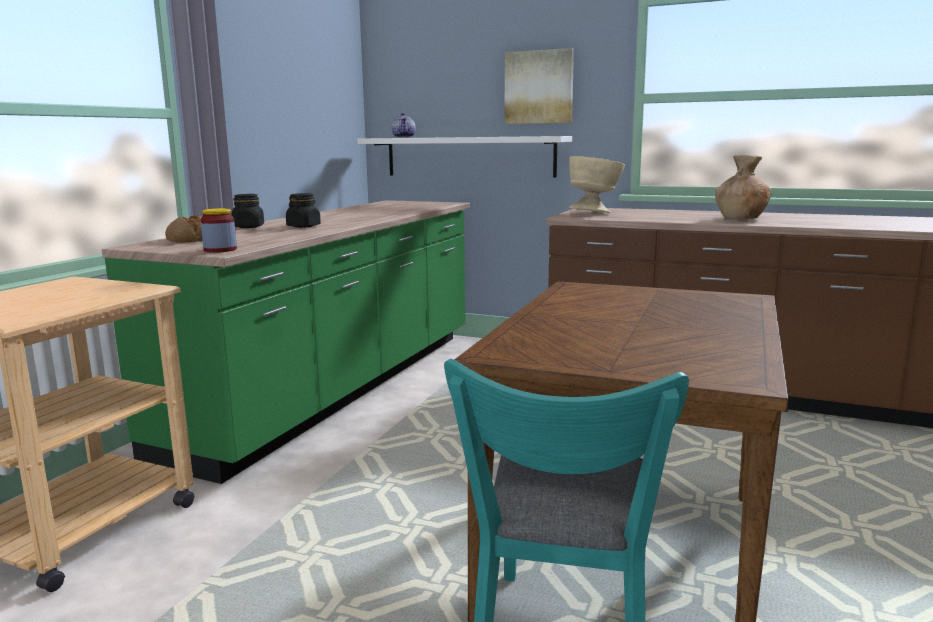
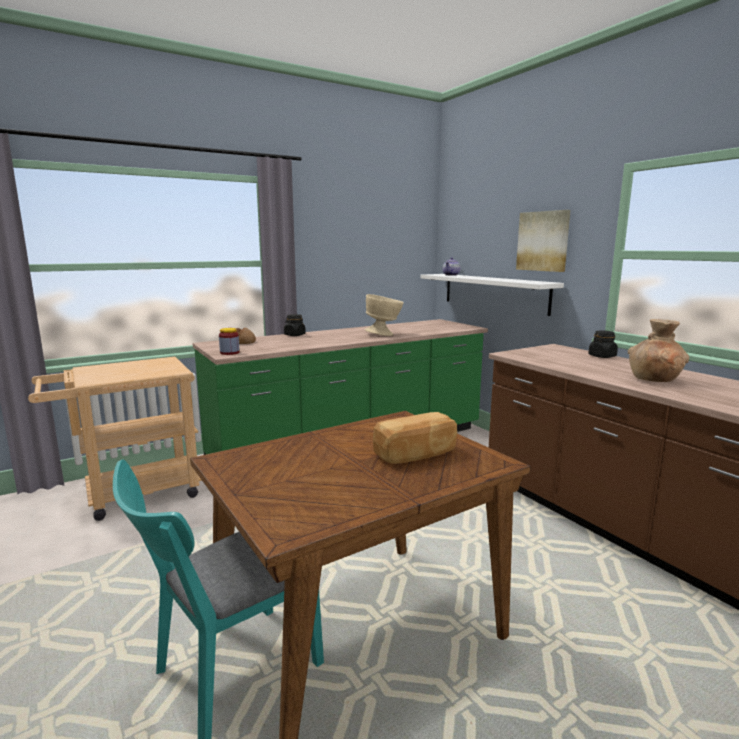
camera: 35 degrees right, 0 degrees up
(303, 226) = (321, 339): black jar -> black jar (602, 356)
(595, 213) = (543, 352): beige bowl -> beige bowl (384, 334)
(673, 307) = (416, 454): none -> bread

